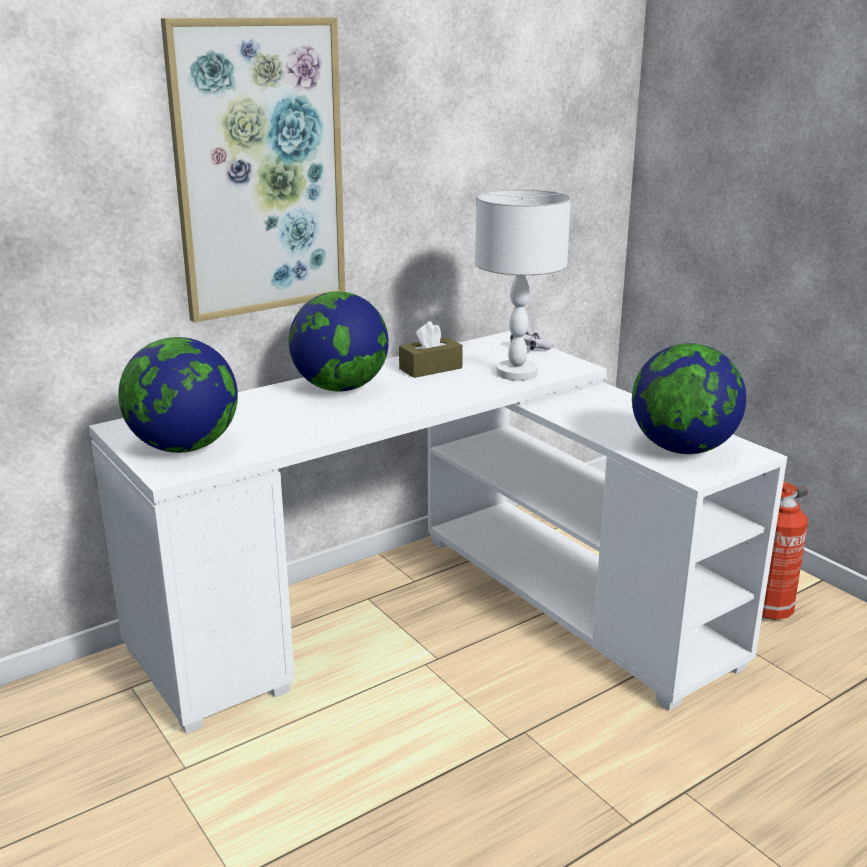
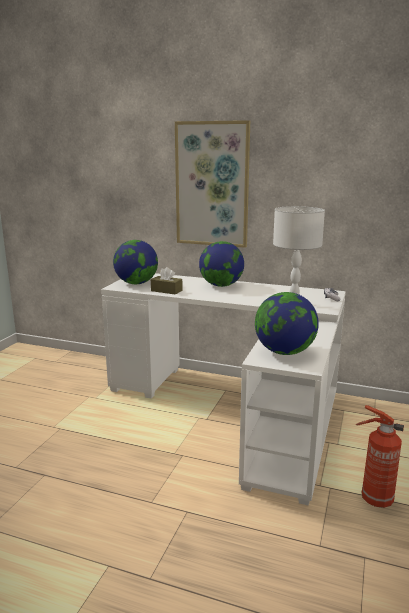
camera: 55 degrees right, 5 degrees down
(430, 368) = (268, 291): brown tissue box -> brown tissue box (166, 290)

